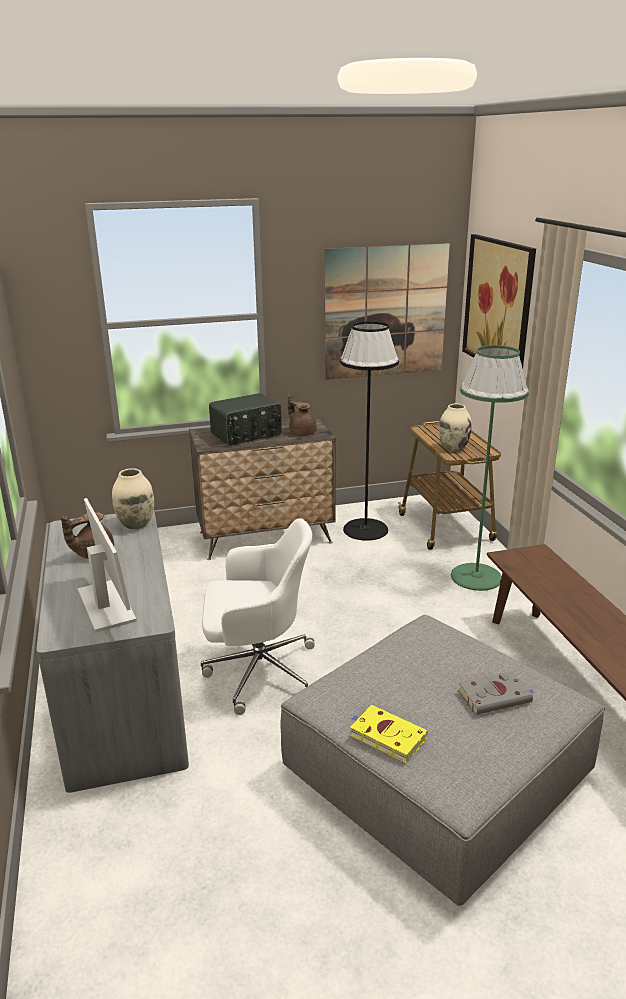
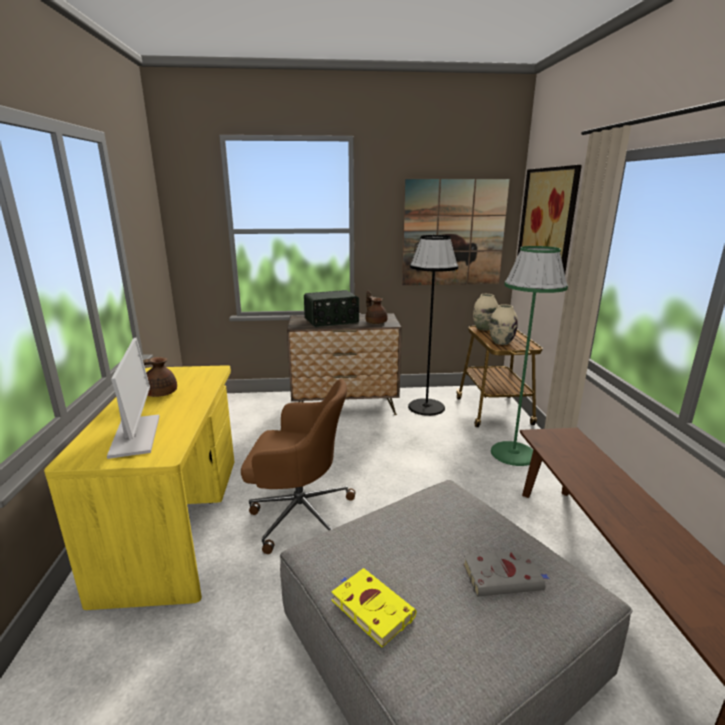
camera: 10 degrees right, 5 degrees down
(122, 696) = (176, 522): grey desk -> yellow desk
(135, 524) = (208, 374): beige vase -> beige vase (483, 328)
(259, 671) = (299, 514): white office chair -> brown office chair

